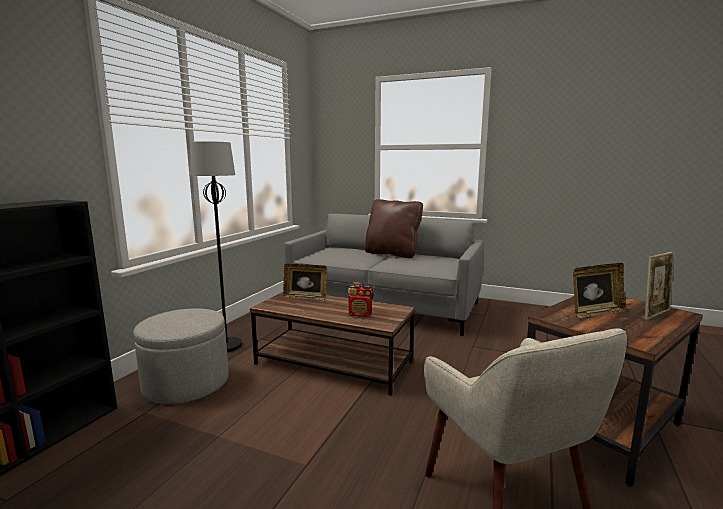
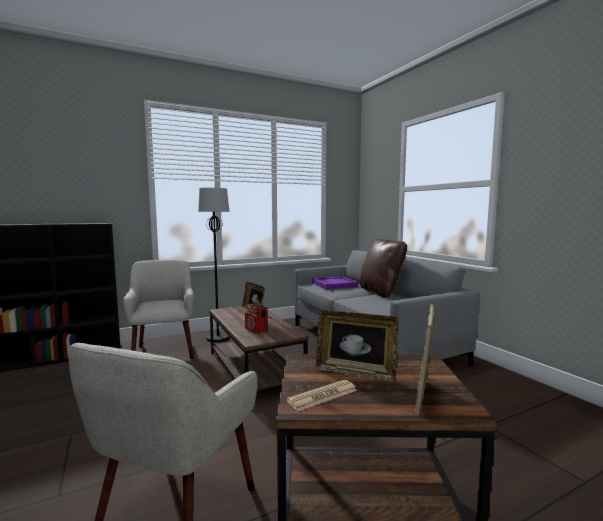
camera: 40 degrees right, 5 degrees down
(186, 383) = (164, 352): grey ottoman -> beige armchair
(336, 253) = (334, 284): none -> purple tray
(628, 332) = (322, 396): none -> newspaper
(655, 314) = (422, 396): picture frame -> picture frame turned 105 degrees clockwise

